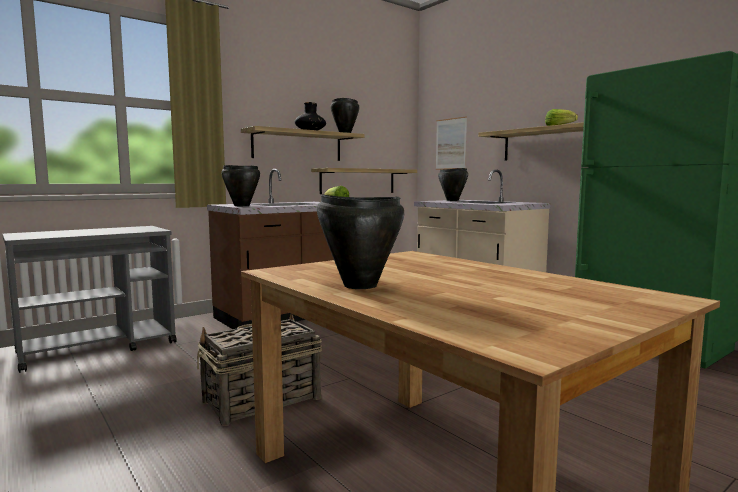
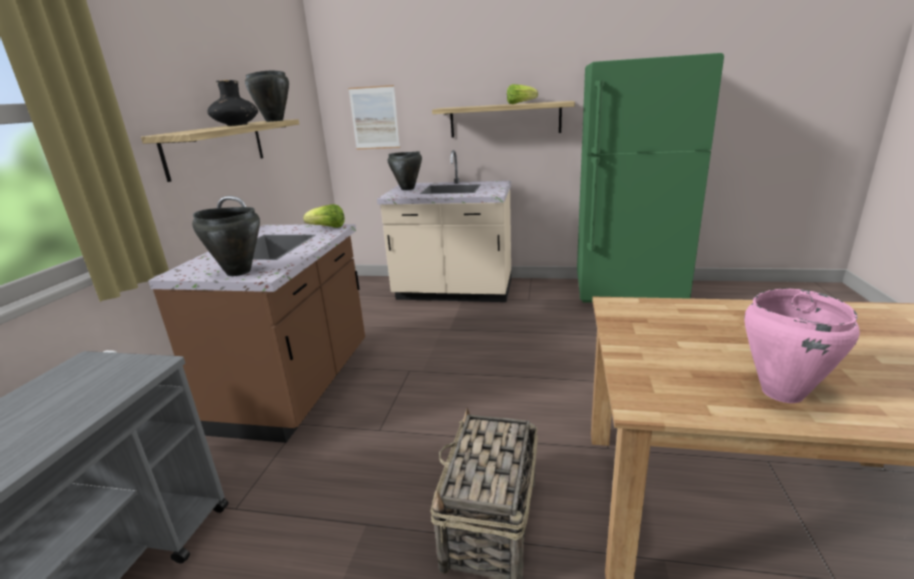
camera: 40 degrees left, 15 degrees up
(358, 181) = (284, 180): shelf -> none
(359, 285) = (781, 392): black cooking pot -> pink cooking pot

